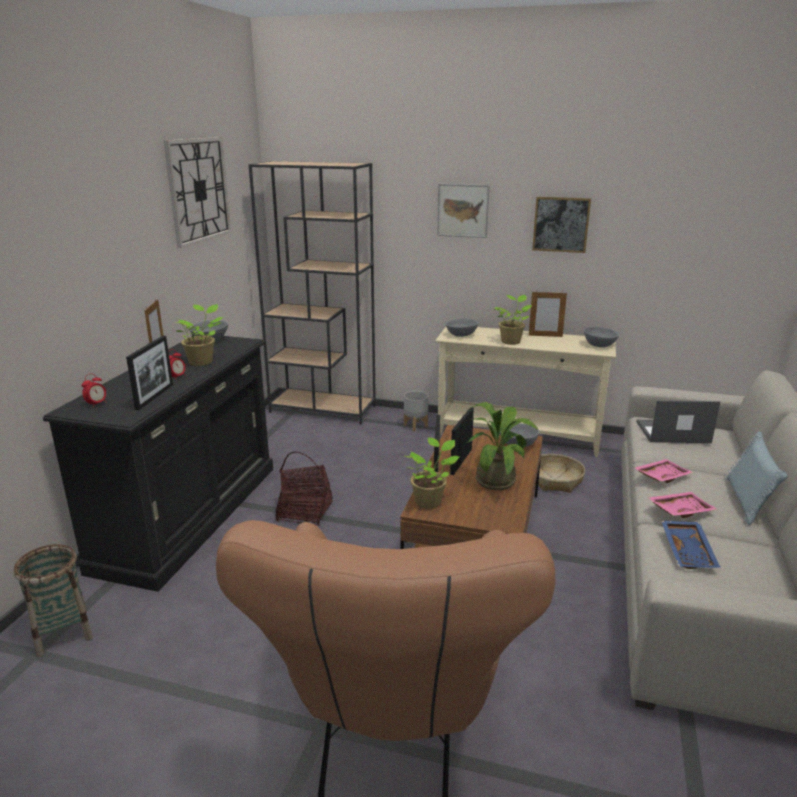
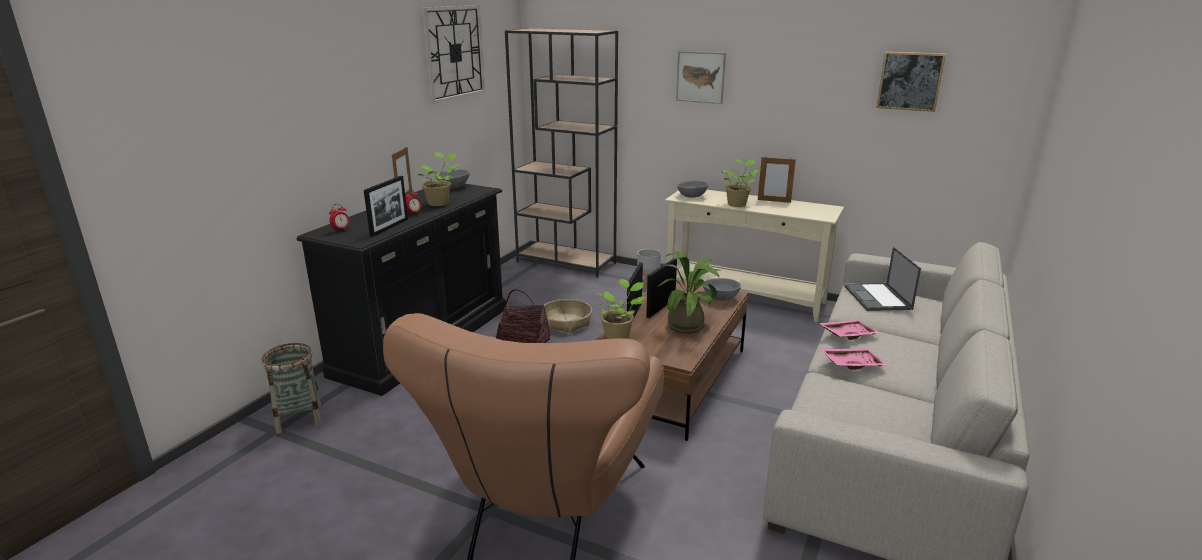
camera: 10 degrees right, 0 degrees up
(555, 480) = (766, 339): basket -> basket (566, 322)
(561, 224) = (793, 92): picture -> picture (910, 81)
(599, 345) = (823, 211): grey bowl -> none
(672, 432) = (878, 298): laptop -> laptop turned 105 degrees counterclockwise
(689, 551) = (842, 397): blue tray -> none
(748, 501) = (926, 363): blue pillow -> none

